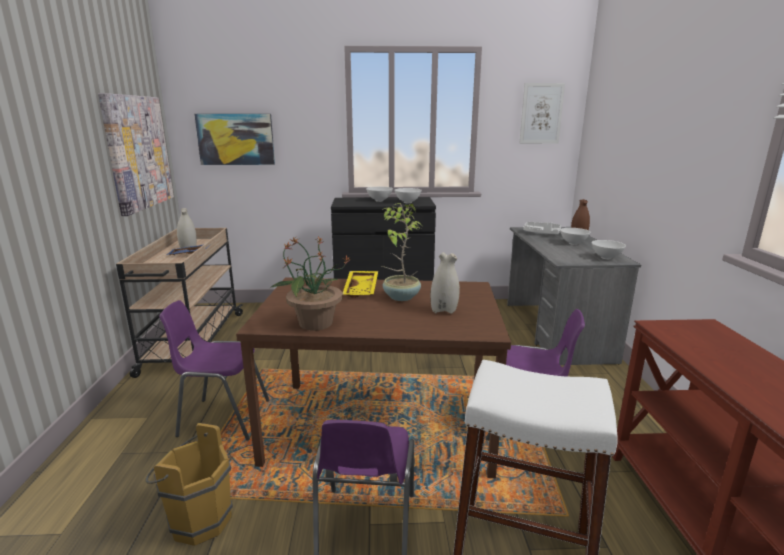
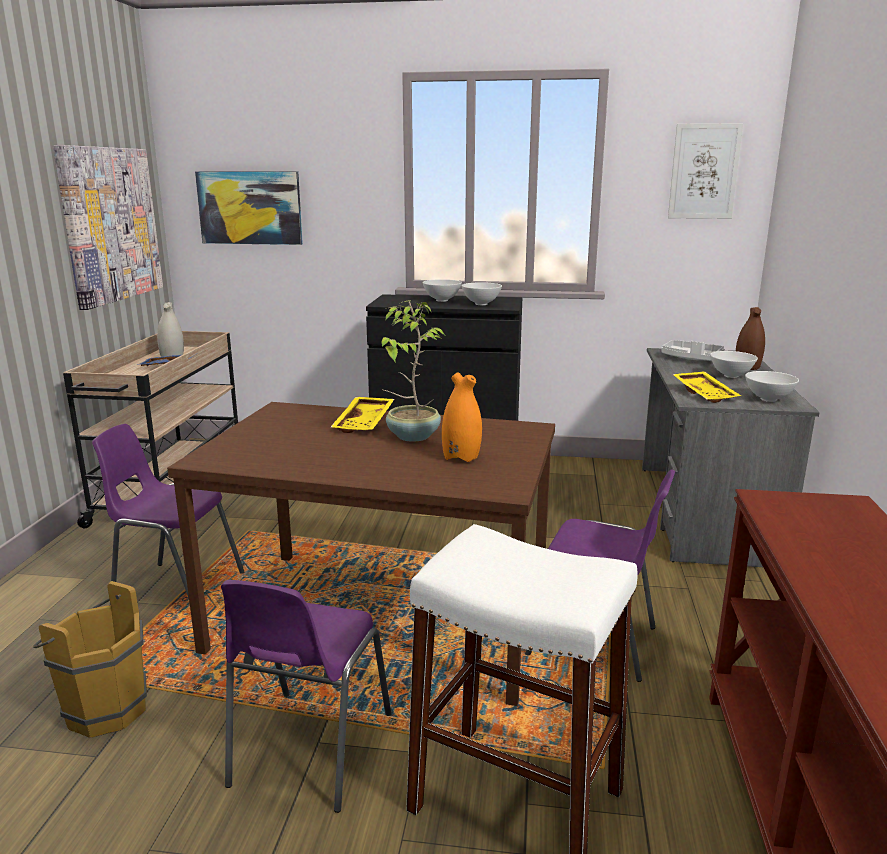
camera: 10 degrees right, 0 degrees up
(314, 323) = (273, 462): potted plant -> none
(444, 310) = (461, 457): white vase -> orange vase
(567, 256) = (705, 394): none -> yellow tray

